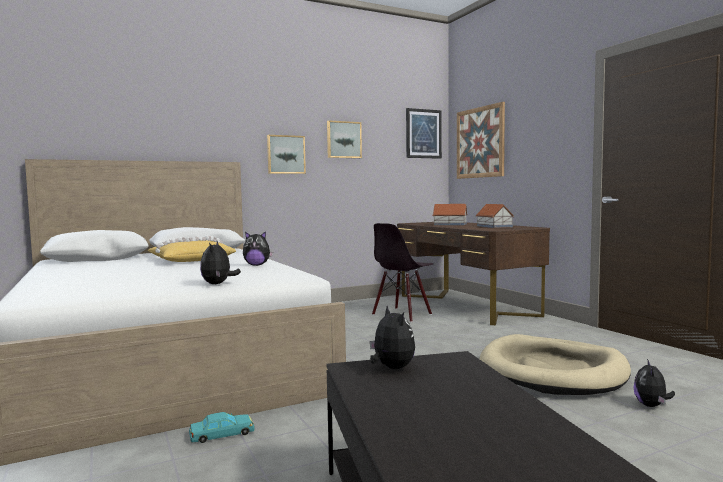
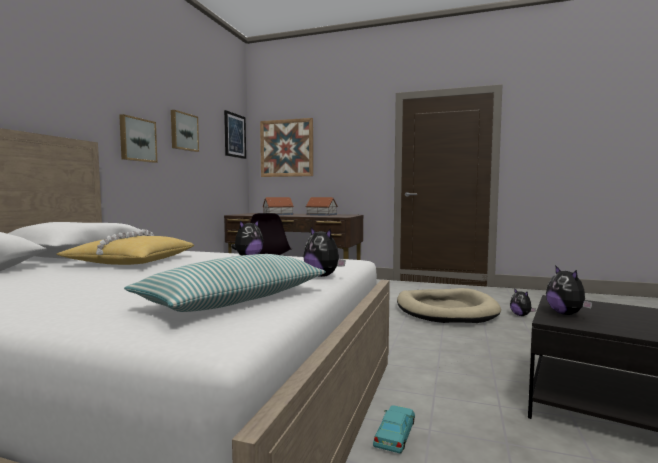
camera: 45 degrees left, 0 degrees up
(112, 288) = (235, 300): none -> pillow
(391, 368) = (566, 314): plush toy -> plush toy turned 120 degrees counterclockwise

